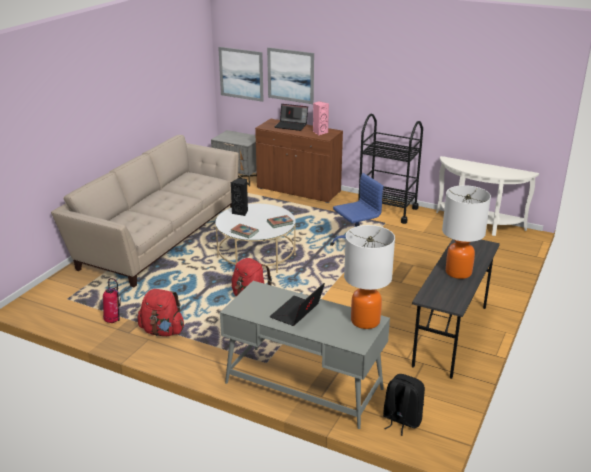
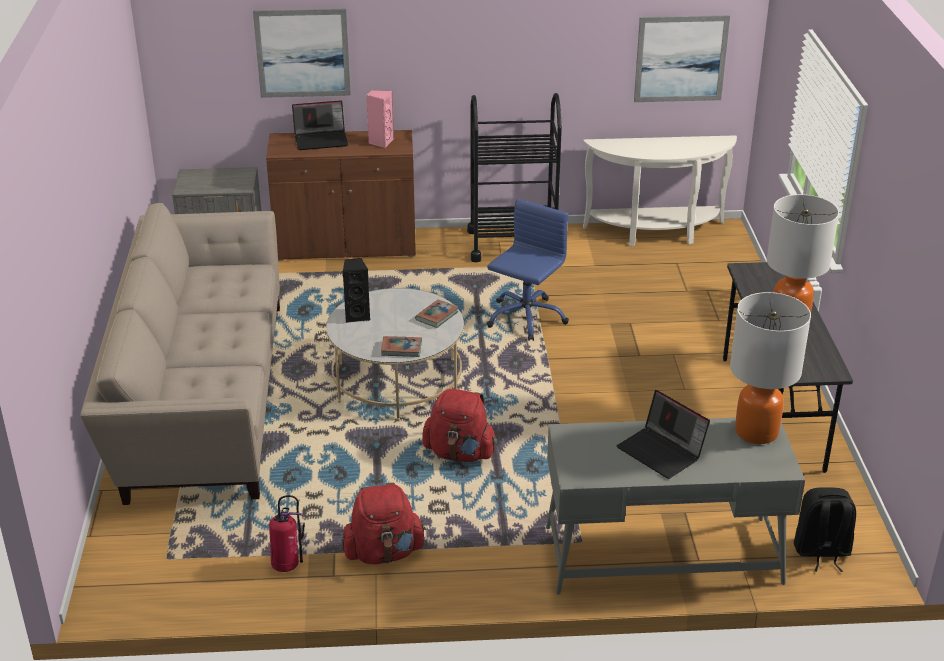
camera: 30 degrees left, 5 degrees up
(241, 74) = (200, 64): picture -> picture (680, 58)
(297, 313) = (662, 452): laptop -> laptop turned 45 degrees counterclockwise

